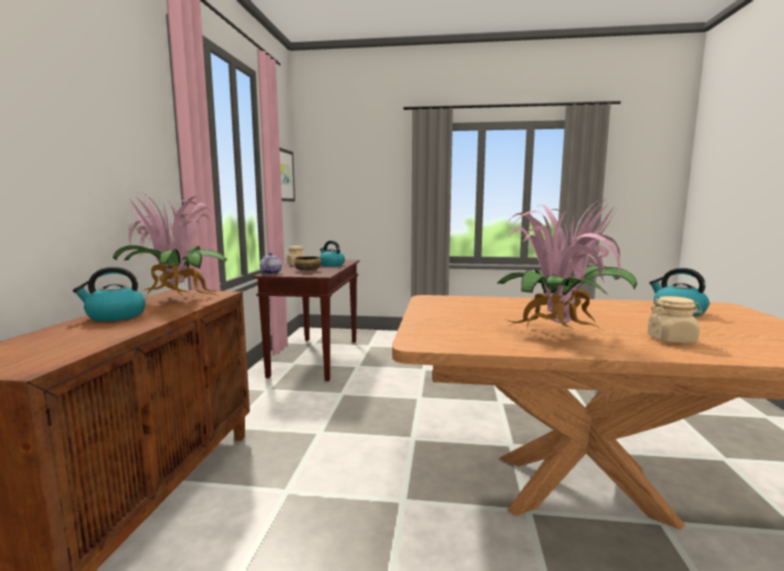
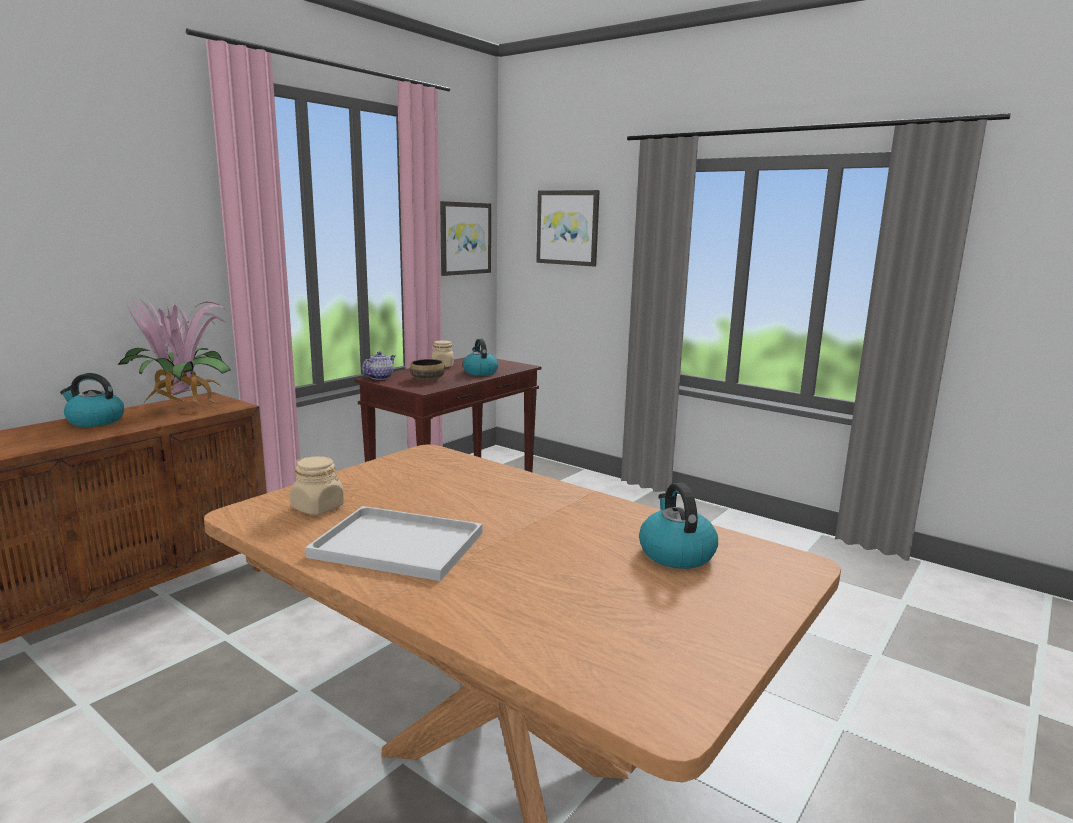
camera: 30 degrees right, 5 degrees up
(354, 168) = (568, 227): none -> picture
(559, 335) = (394, 545): potted plant -> white tray
(672, 340) = (500, 591): beige jar -> beige jar (318, 507)

